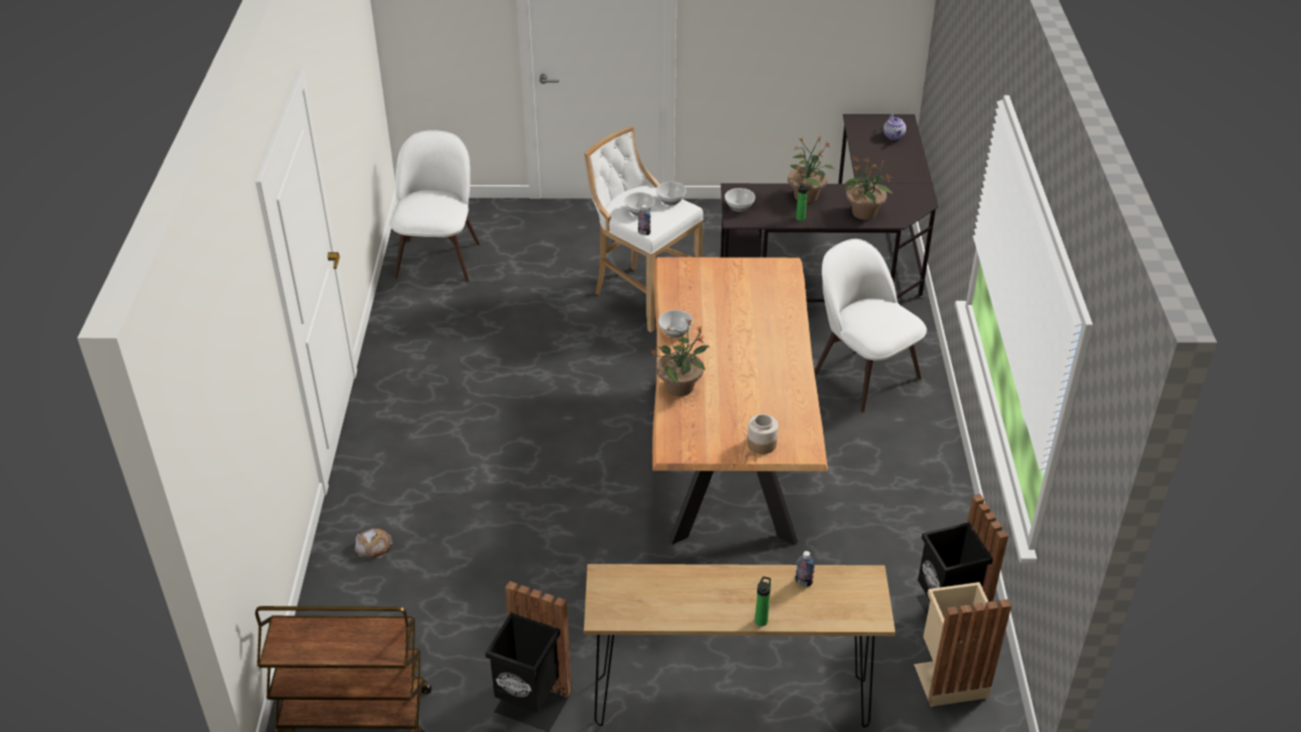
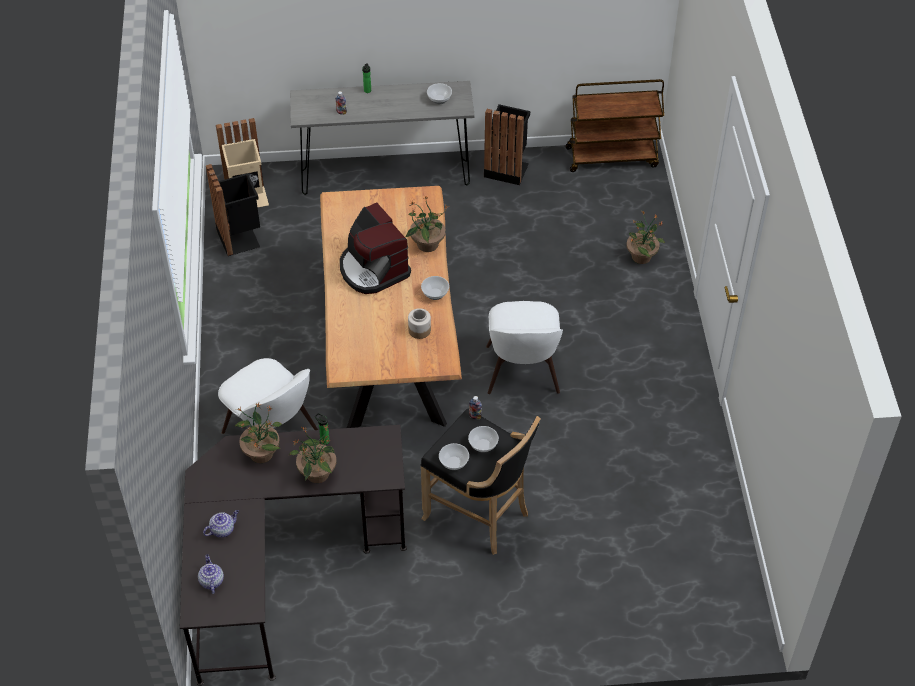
camera: 175 degrees right, 10 degrees up
(374, 546) = (641, 256): bread -> potted plant
(438, 258) = (699, 553): white chair -> white chair (522, 372)
(642, 295) = (480, 515): white stool -> black stool
(731, 702) = (385, 177): brown console table -> grey console table
(739, 207) = (384, 452): bowl -> bowl (439, 99)
(751, 362) = (373, 269): none -> coffee machine
(761, 444) = (366, 203): jar -> jar (420, 330)
(891, 165) = (223, 529): none -> teapot

